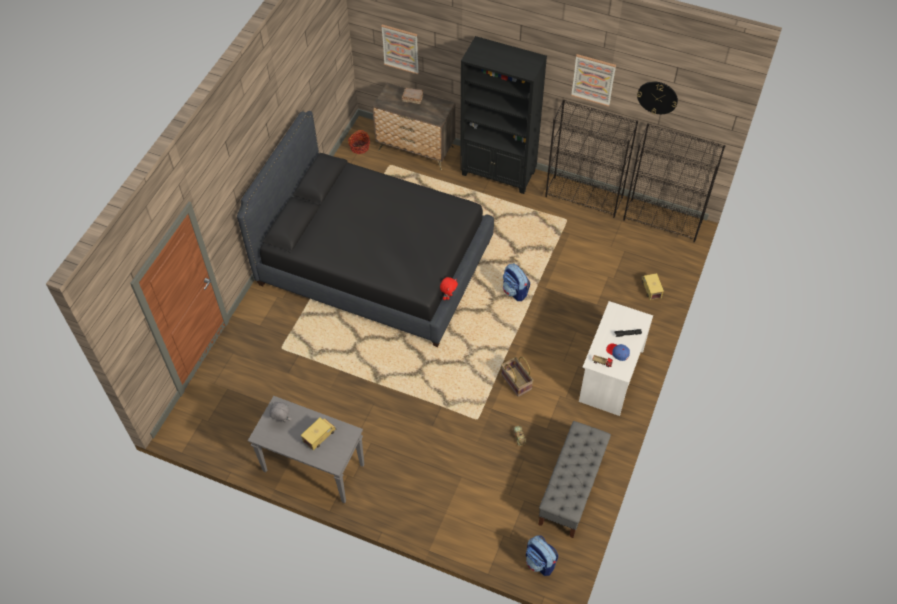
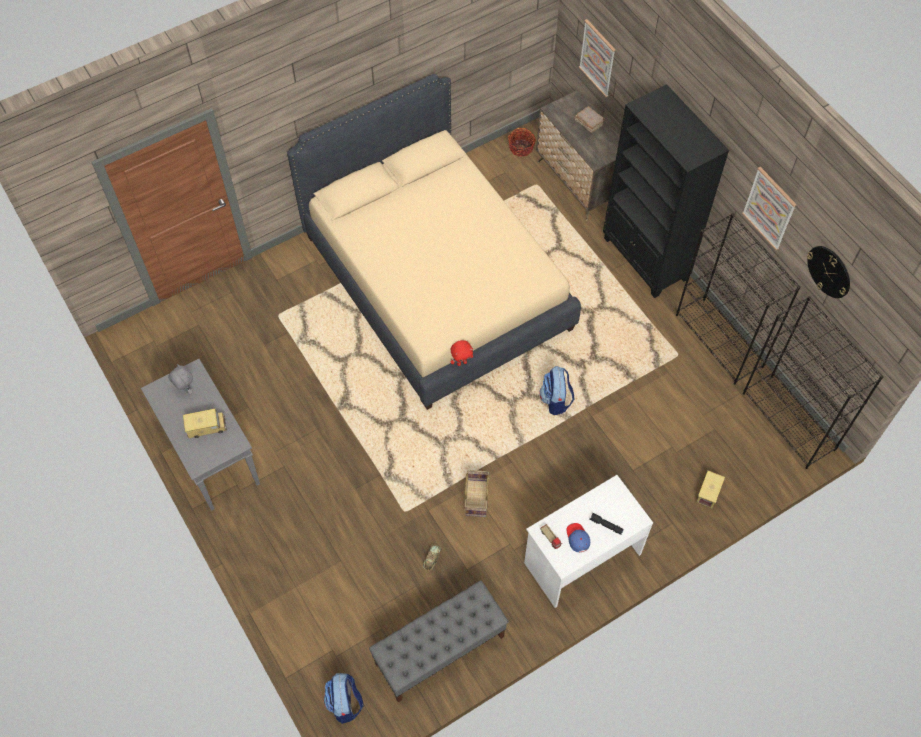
camera: 35 degrees right, 5 degrees up
(374, 263) = (437, 281): black bed -> beige bed

